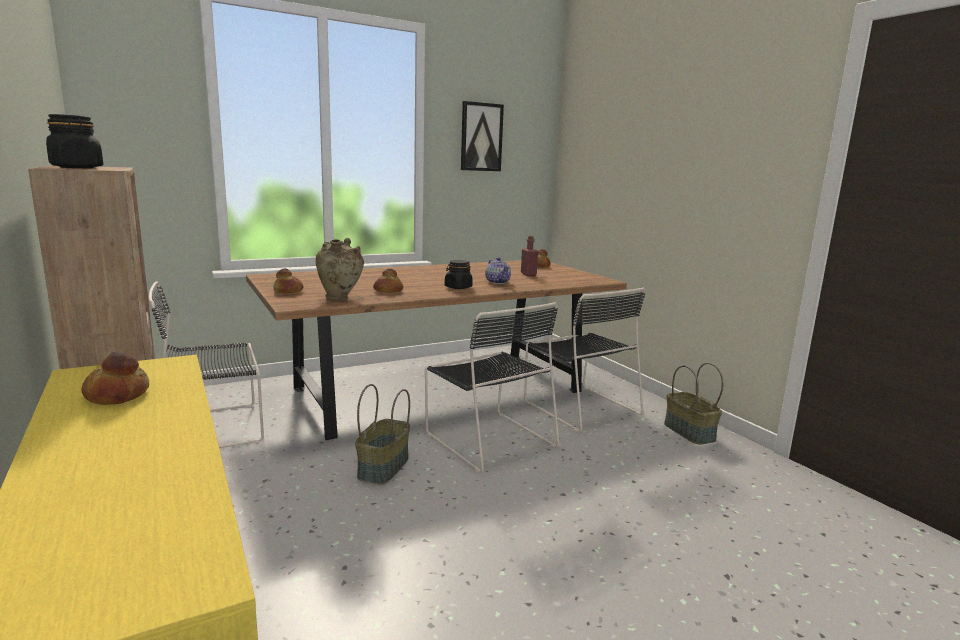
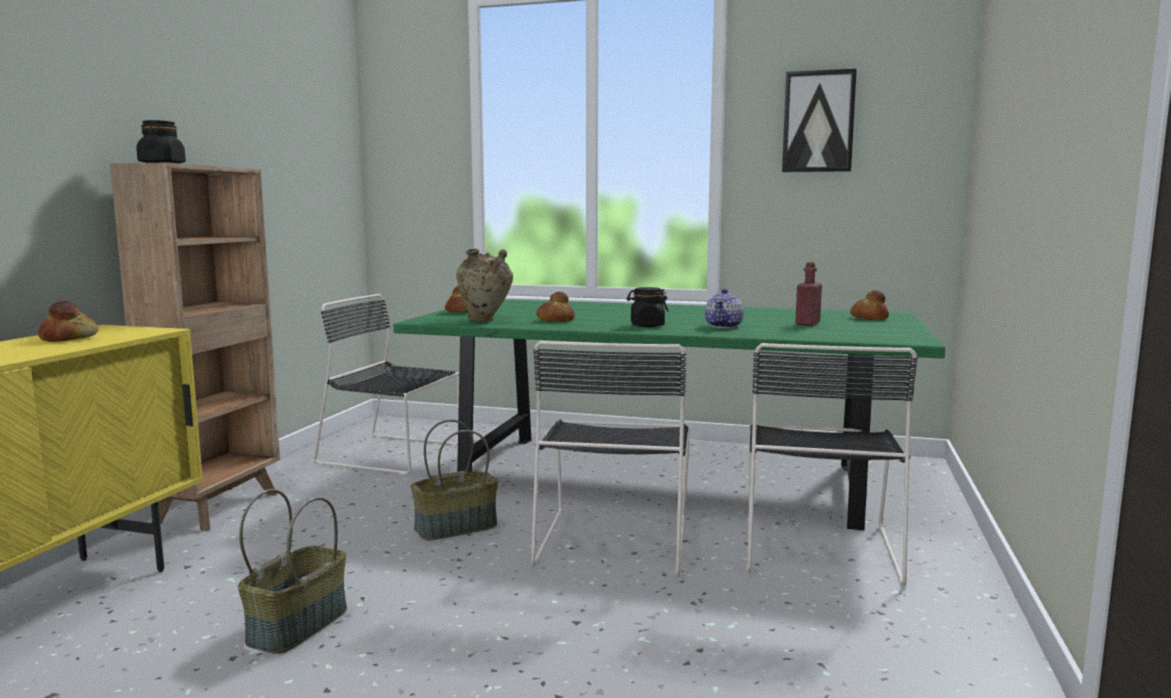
camera: 45 degrees right, 5 degrees down
(439, 390) = (663, 477): brown dining table -> green dining table
(688, 432) = (944, 634): basket -> basket (297, 625)

